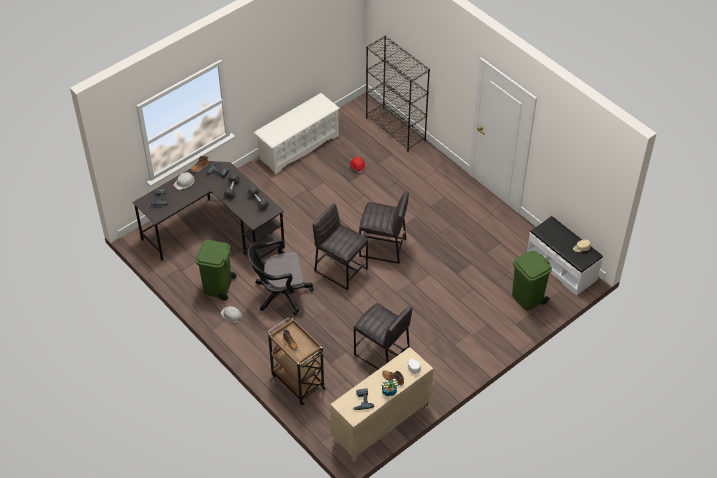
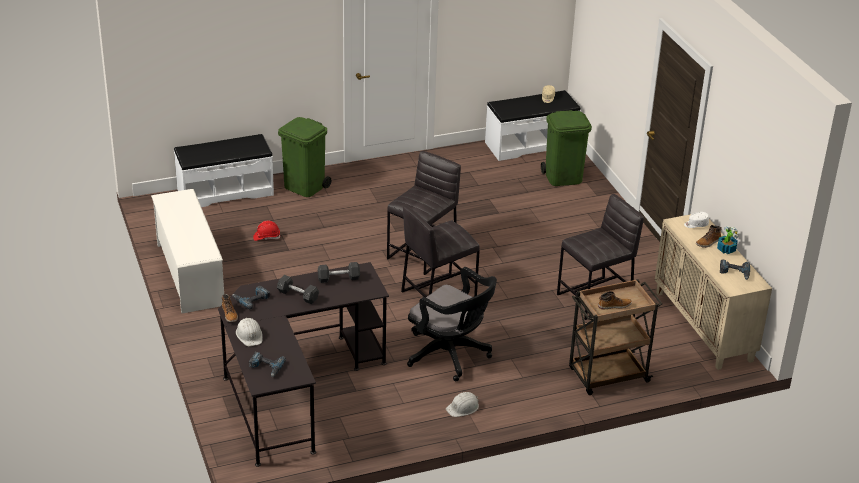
camera: 70 degrees left, 15 degrees down
(218, 287) = (403, 408): green trash can -> green trash can (305, 187)
(279, 294) = (451, 355): black office chair -> black office chair turned 60 degrees counterclockwise
(396, 129) = (225, 192): black bookcase -> white bench

